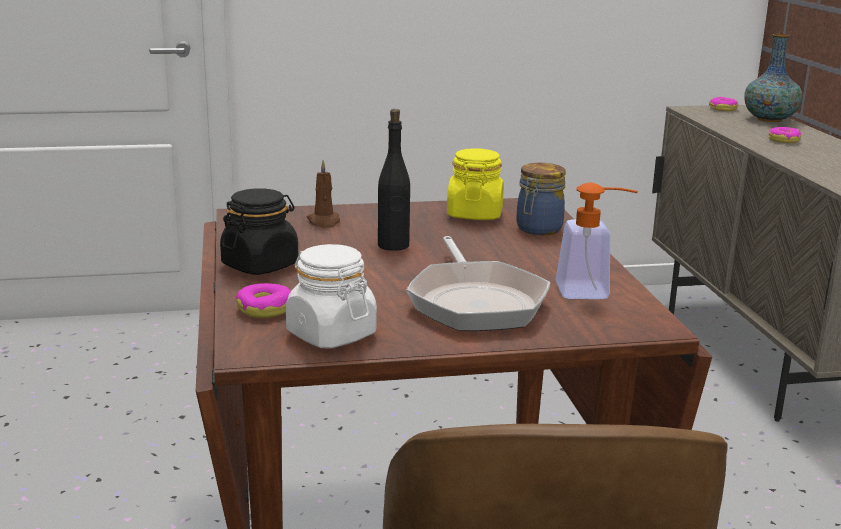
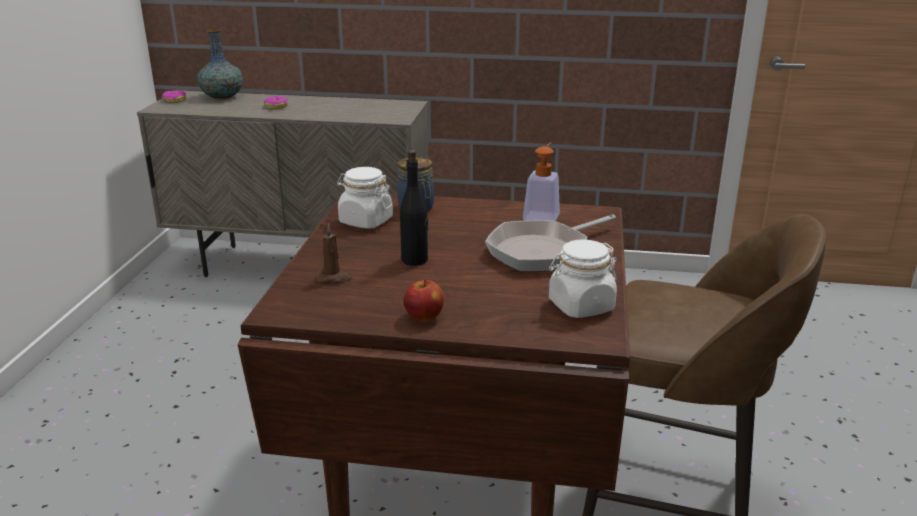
camera: 70 degrees left, 5 degrees up
(260, 265) = (424, 317): black jar -> apple
(265, 309) = (523, 325): donut -> none
(474, 214) = (365, 221): yellow jar -> white jar
(475, 302) = (543, 251): frying pan -> frying pan turned 135 degrees clockwise

